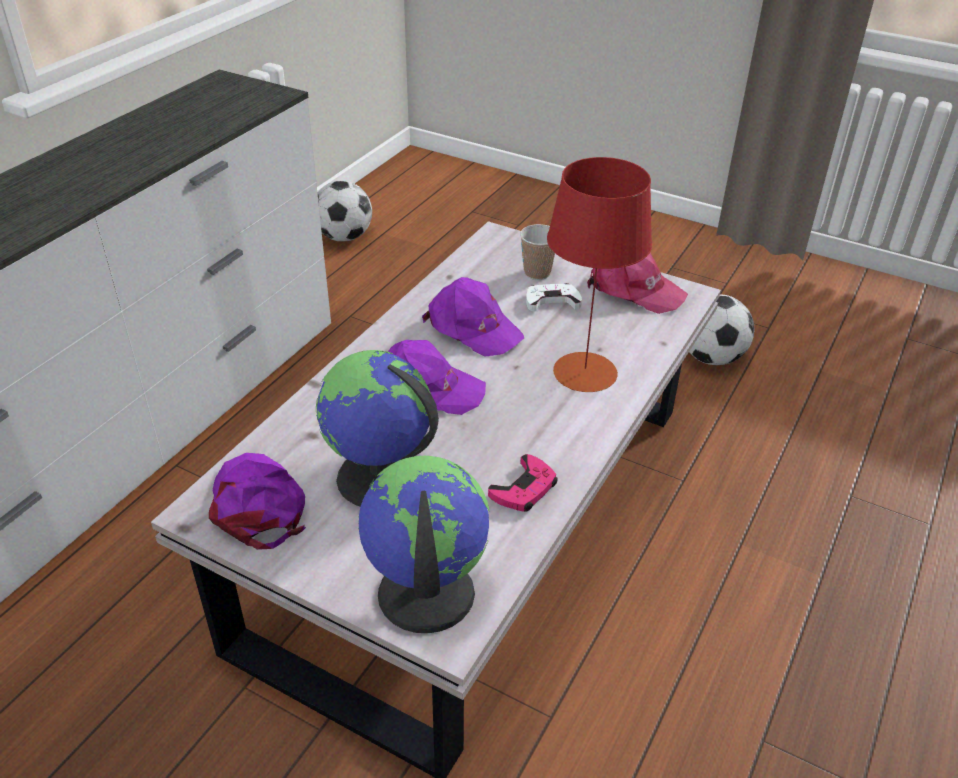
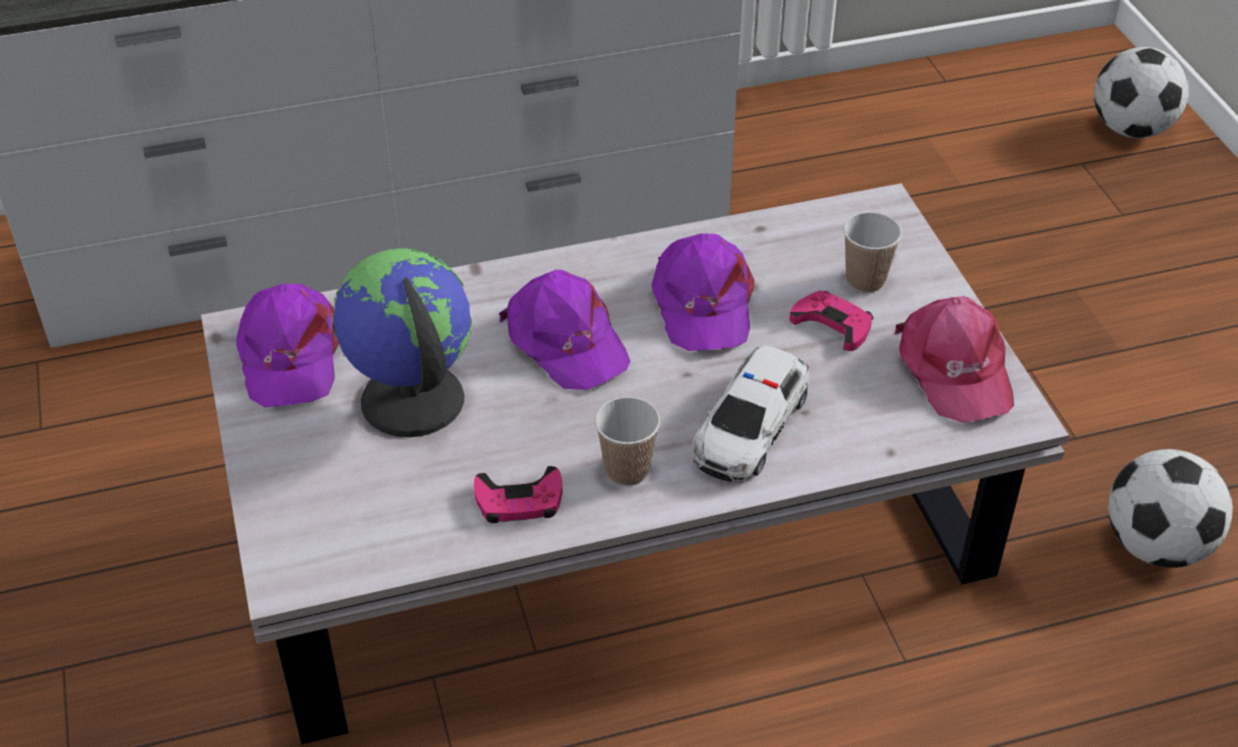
camera: 45 degrees right, 5 degrees up
(258, 505) = (290, 355): purple cap -> purple cap turned 150 degrees clockwise
(344, 237) = (872, 118): football -> football (1131, 129)
(424, 593) = (313, 527): globe -> none
(552, 301) = (833, 324): white game controller -> pink game controller
(557, 433) = (627, 470): none -> cup
(584, 372) = (749, 427): red table lamp -> toy car

